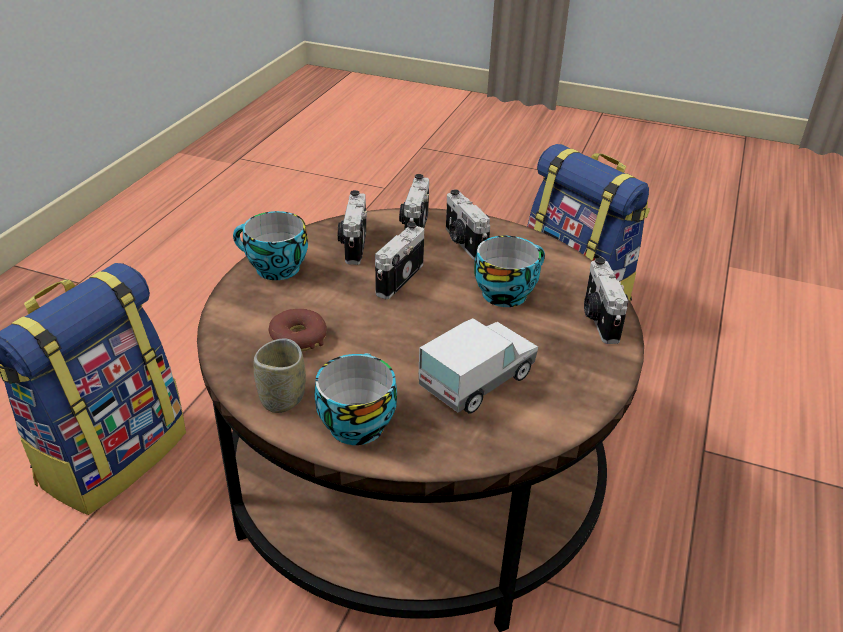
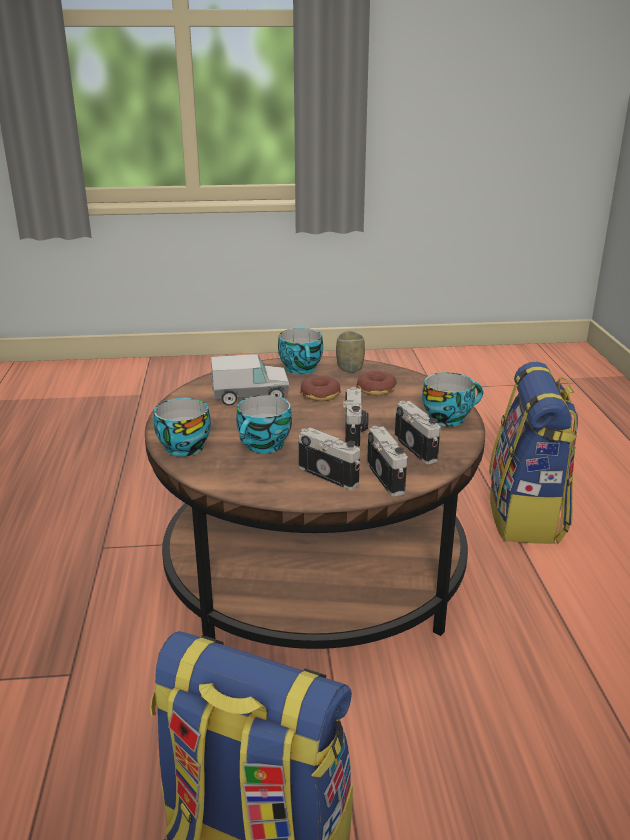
camera: 155 degrees right, 10 degrees down
(380, 352) = (320, 395): none -> donut
(477, 382) = (250, 396): toy truck -> toy truck turned 120 degrees counterclockwise
(599, 319) = (183, 446): camera -> cup

